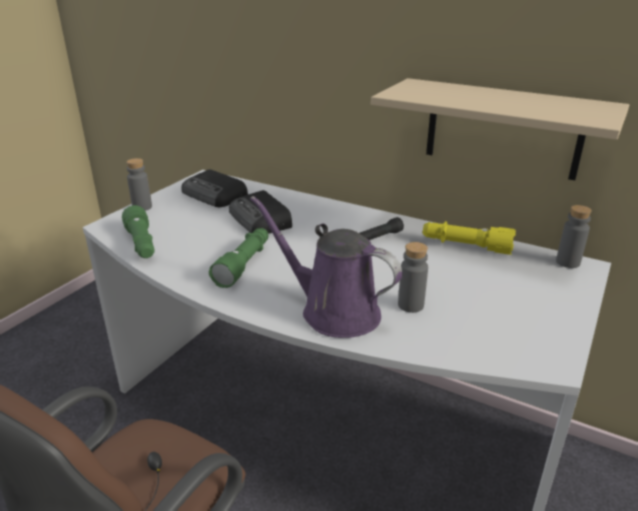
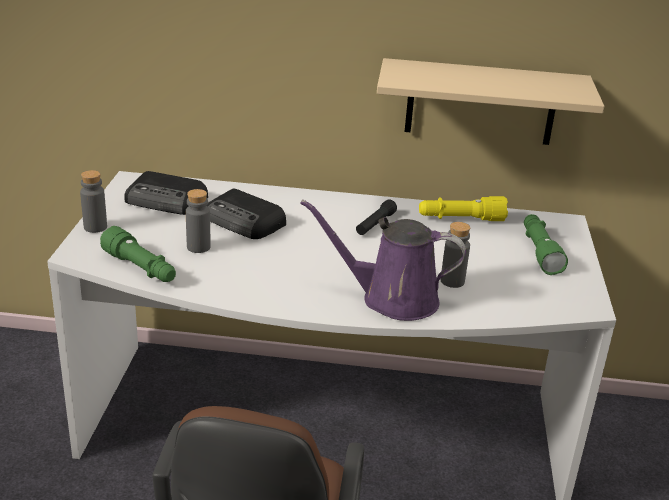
camera: 25 degrees left, 0 degrees up
(244, 264) = (271, 271): green flashlight -> green flashlight (539, 252)
(567, 262) = (552, 220): grey bottle -> grey bottle (198, 247)

